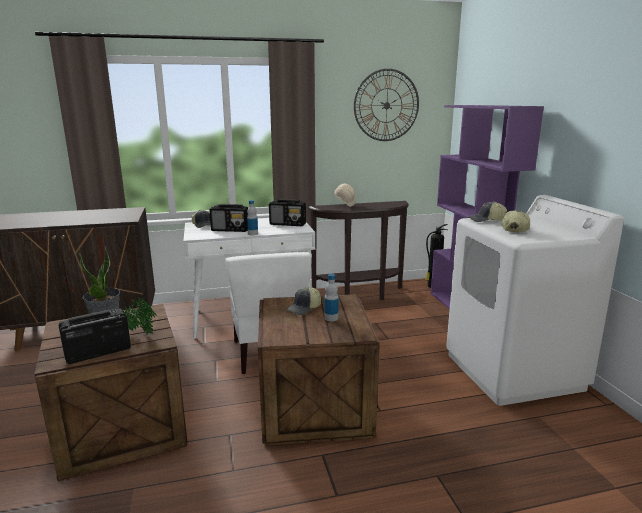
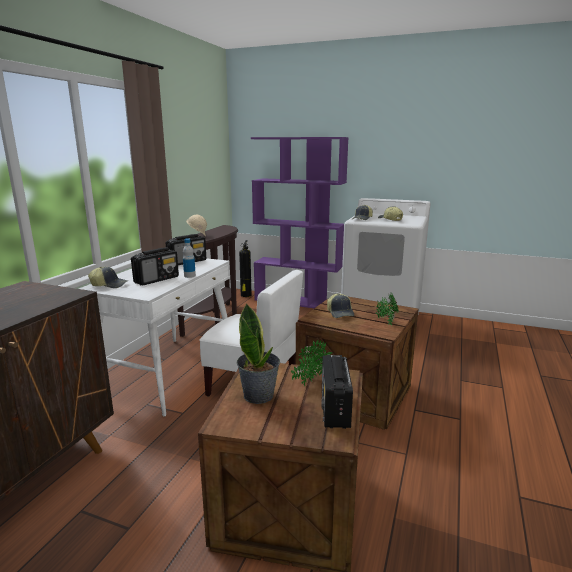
camera: 55 degrees left, 0 degrees up
(307, 333) = (386, 322): none -> potted plant
(331, 318) = (368, 310): bottle -> none
(386, 105) = (196, 137): wall clock -> none

